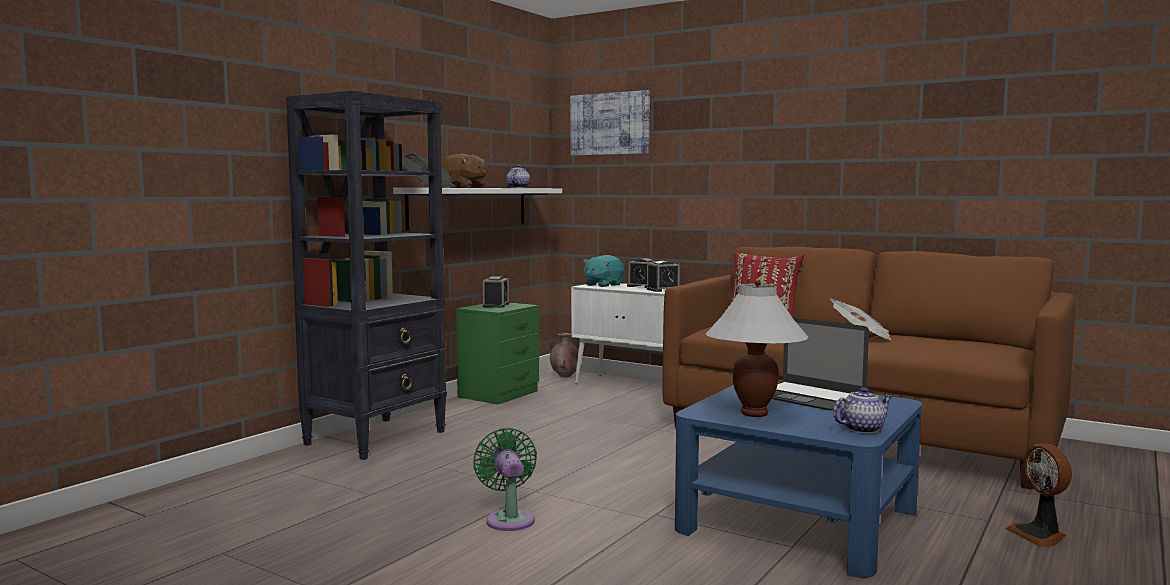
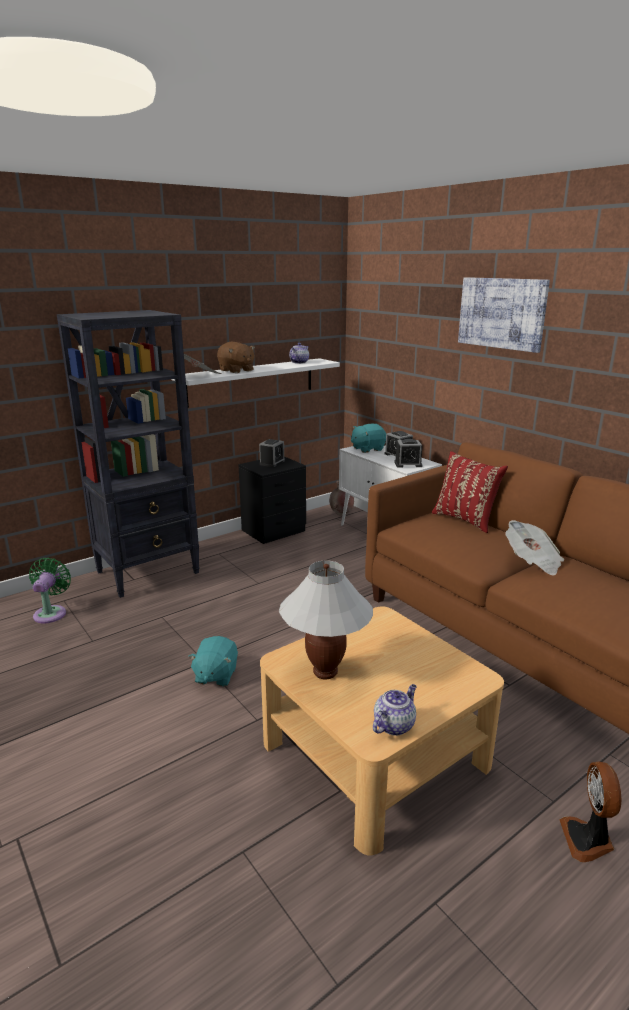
camera: 20 degrees right, 15 degrees up
(500, 394) = (275, 531): green nightstand -> black nightstand
(509, 519) = (157, 694): green fan -> green fan (51, 612)
(562, 497) = (215, 675): none -> turquoise plush toy
(610, 124) = (386, 303): picture -> picture (502, 313)
(799, 520) = (376, 754): blue coffee table -> beige coffee table
(806, 396) = (402, 649): laptop -> none
(862, 429) = (394, 725): teapot -> teapot turned 45 degrees counterclockwise

